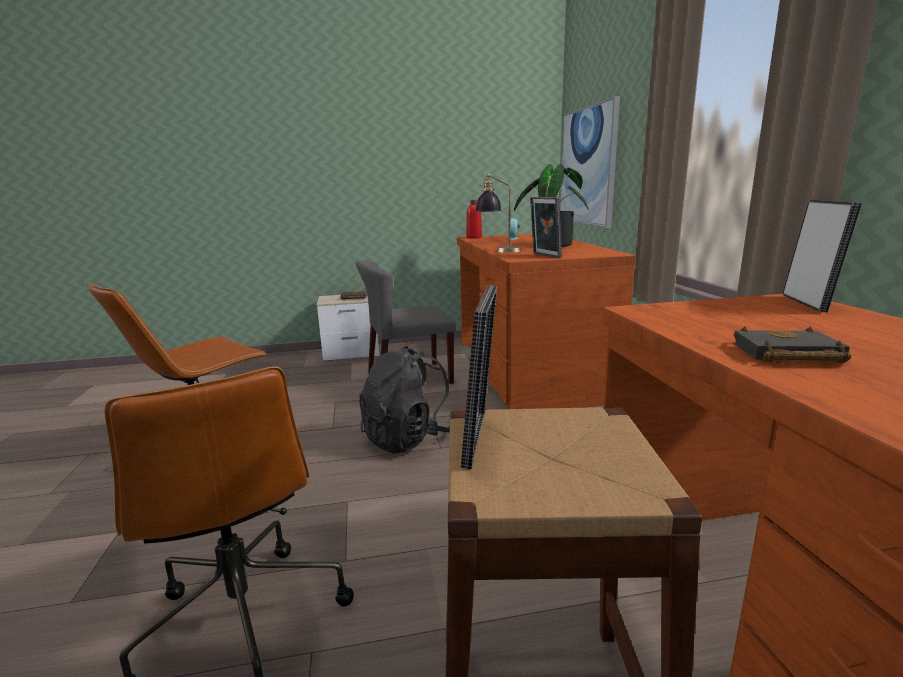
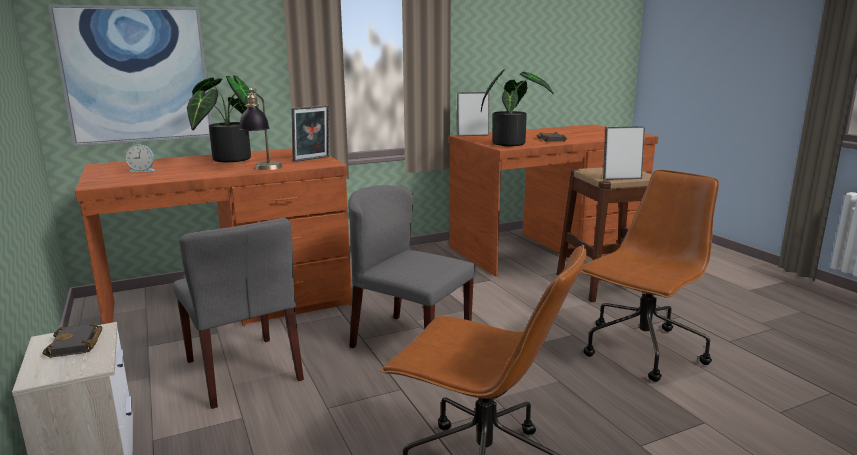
camera: 105 degrees left, 0 degrees up
(408, 438) = (409, 342): black backpack -> grey chair
(474, 237) = (103, 183): red bottle -> none
(700, 318) = (511, 143): none -> potted plant

